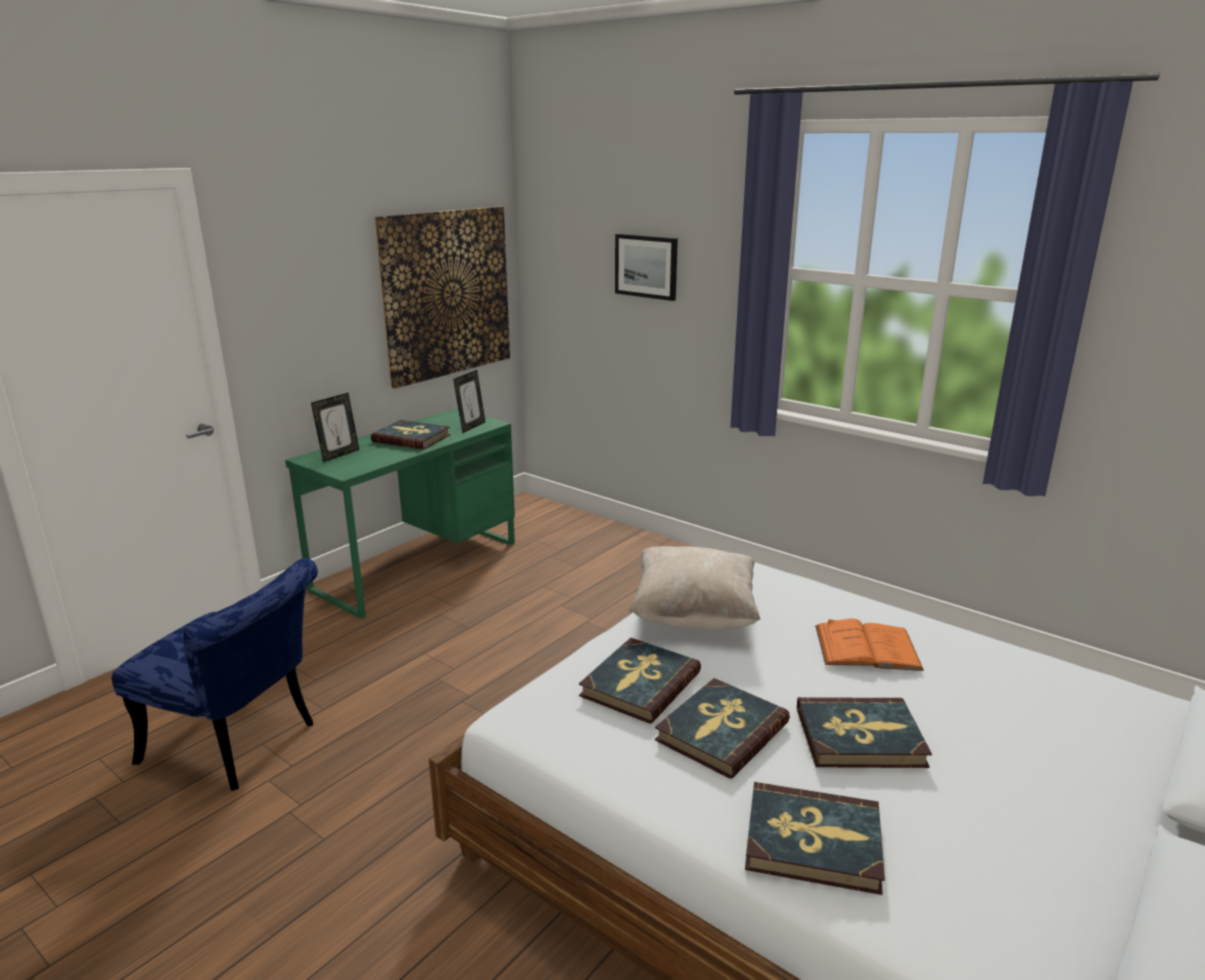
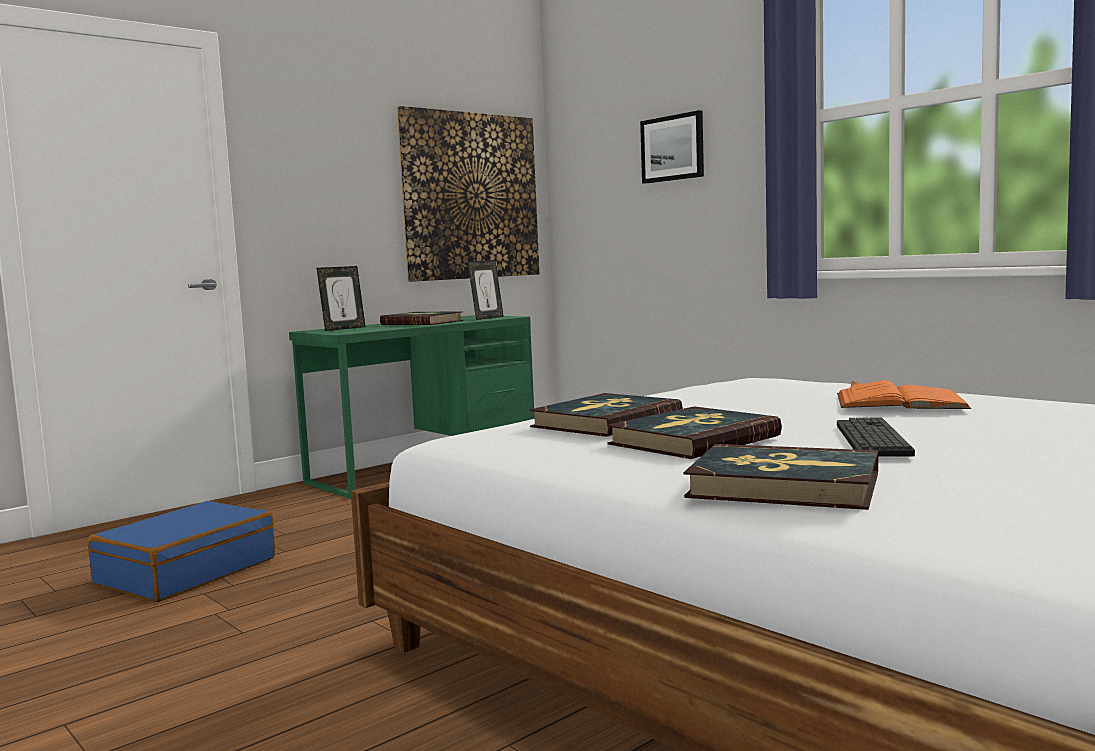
camera: 10 degrees right, 15 degrees down
(240, 745) = (186, 571): blue chair -> blue suitcase
(694, 615) = (691, 396): beige pillow -> none
(860, 737) = (872, 439): book -> keyboard

